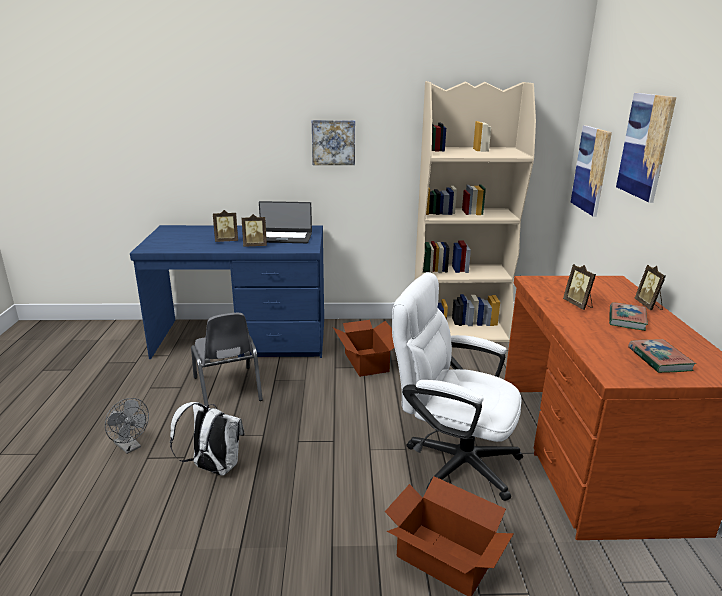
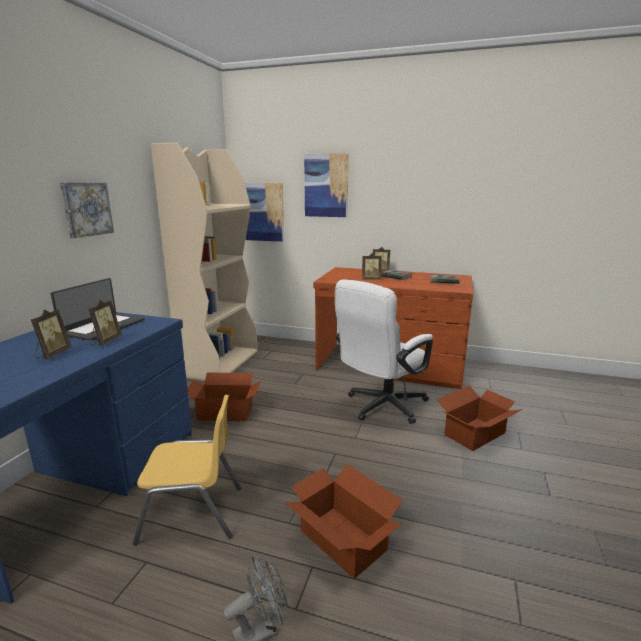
camera: 70 degrees left, 5 degrees down
(213, 468) = (342, 541): white backpack -> cardboard box
(227, 389) = (192, 513): grey chair -> yellow chair

